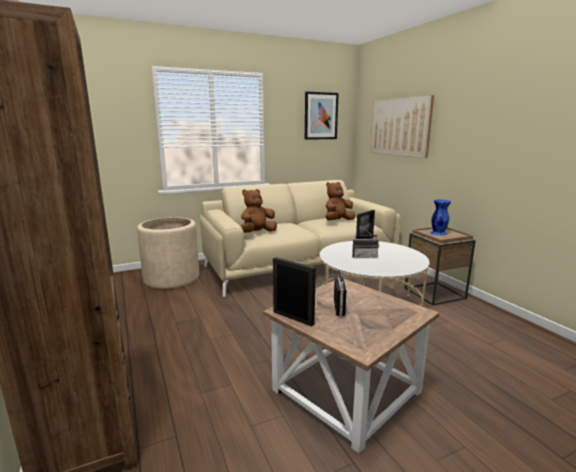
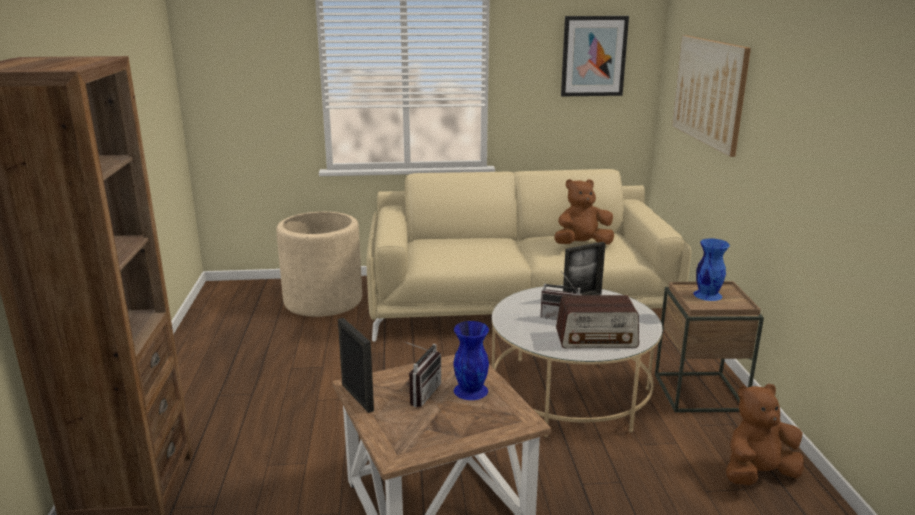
camera: 20 degrees right, 5 degrees up
(257, 233) = (437, 253): brown plush toy -> brown plush toy (757, 474)
(365, 300) = (471, 390): none -> blue vase
(396, 264) = (596, 339): none -> radio

